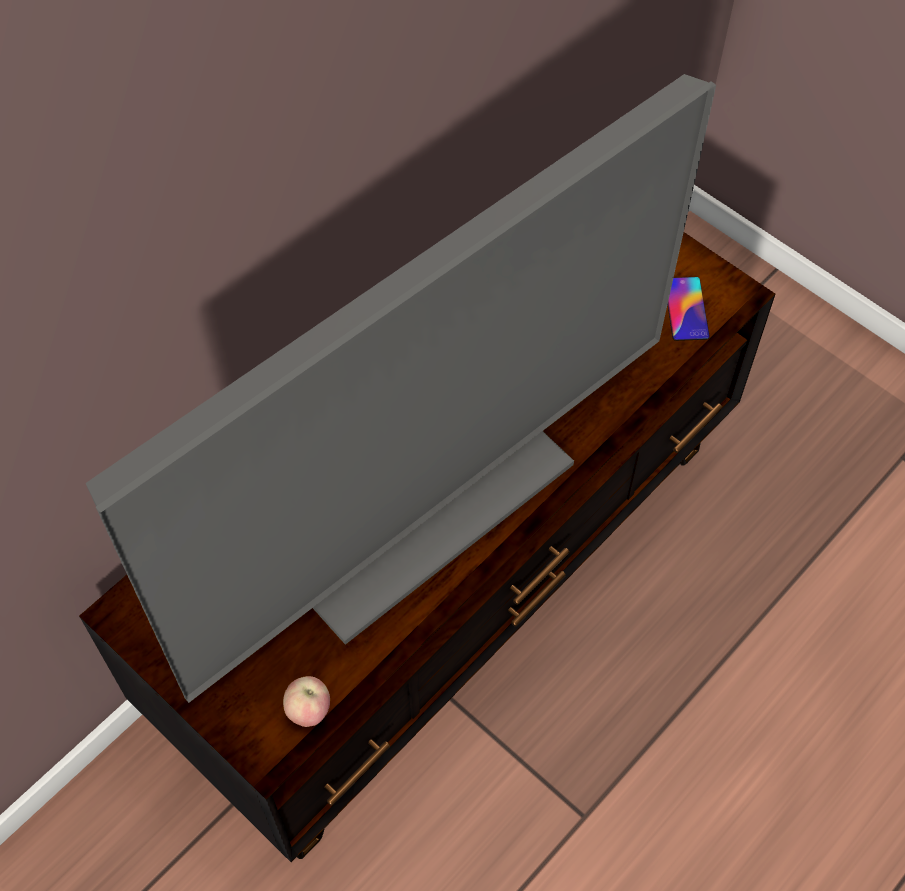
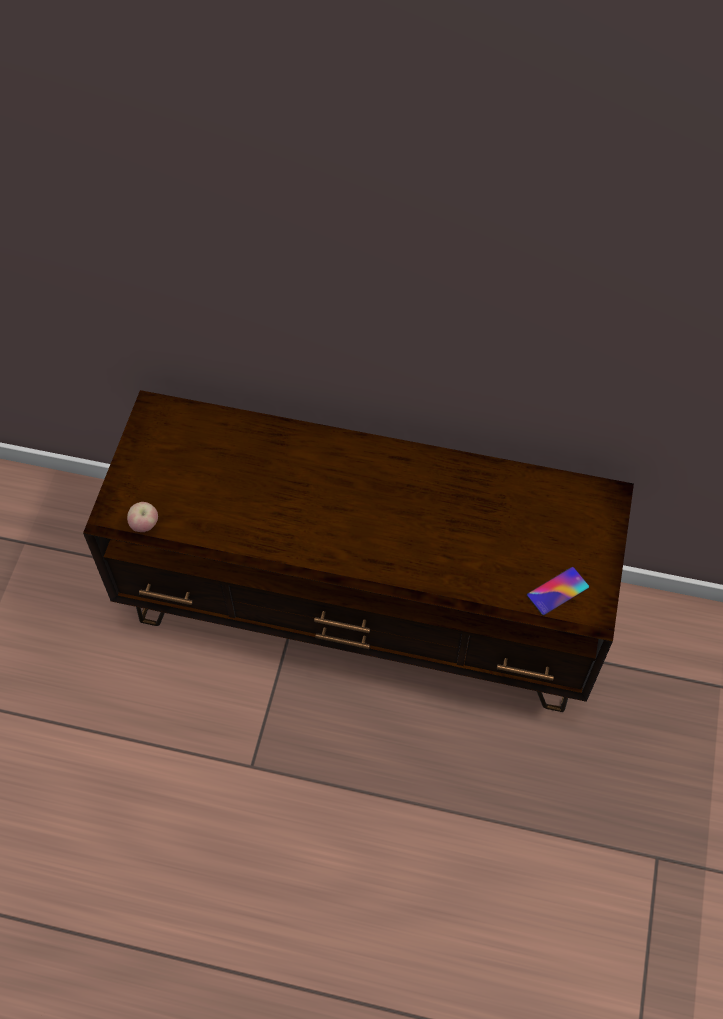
camera: 60 degrees right, 0 degrees up
(418, 499) = (311, 510): television -> none

